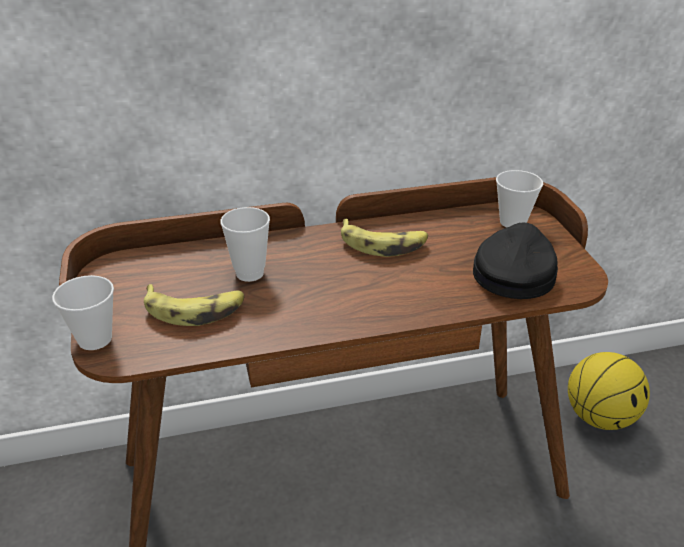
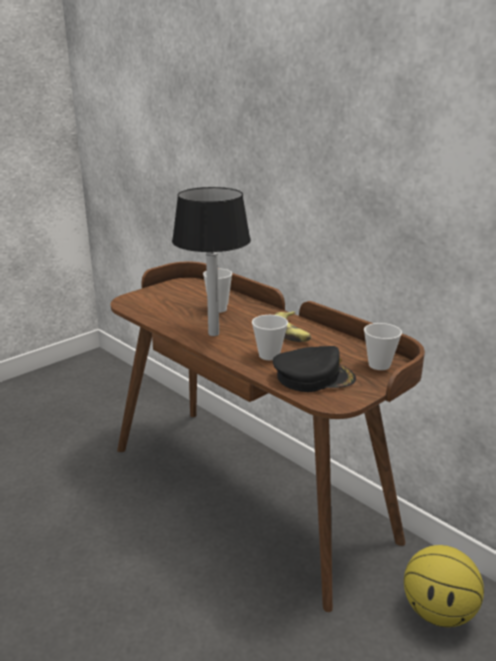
camera: 60 degrees right, 10 degrees down
(95, 339) = (132, 296): cup -> cup (269, 355)
(195, 310) = (174, 307): banana -> none
(329, 302) = (214, 333): none -> table lamp

